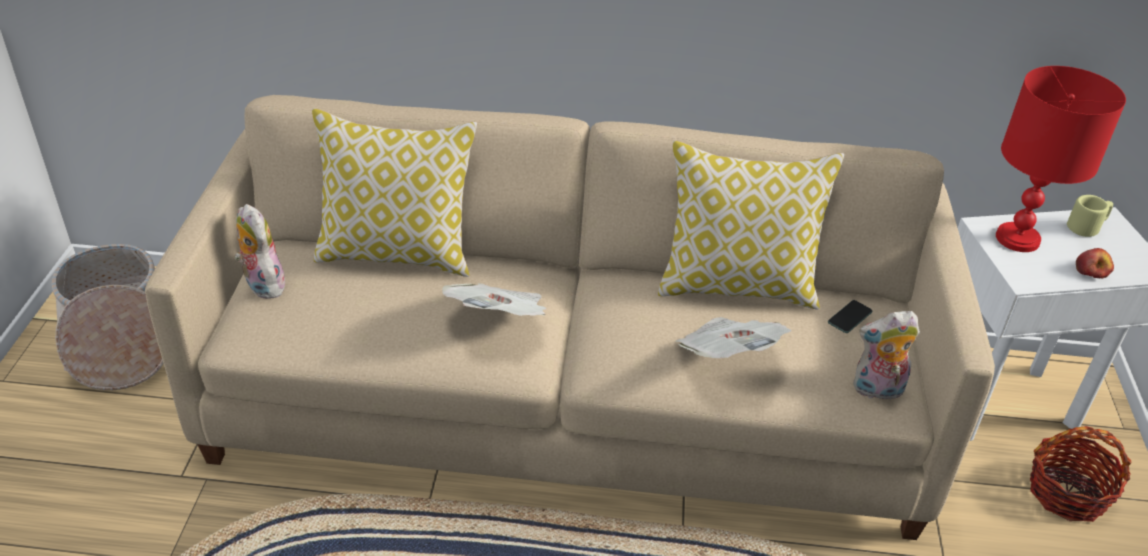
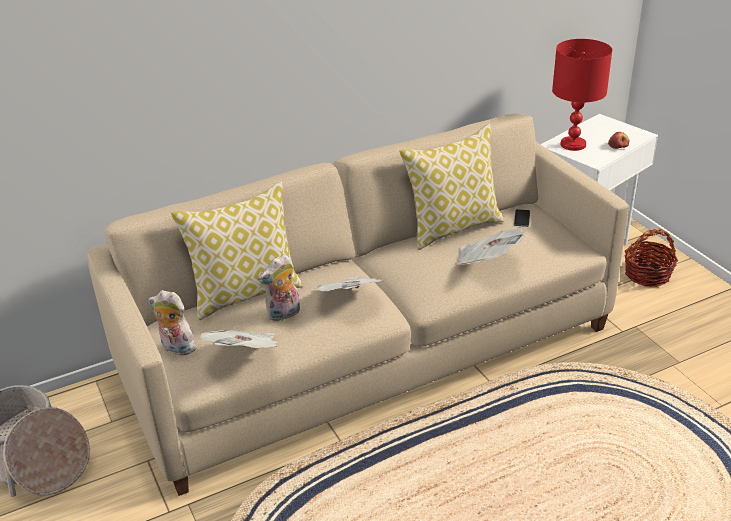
camera: 30 degrees left, 5 degrees down
(314, 331) = (245, 354): none -> newspaper
(877, 390) = (565, 247): plush toy -> plush toy (284, 314)
(1087, 226) = (596, 127): beige mug -> none

